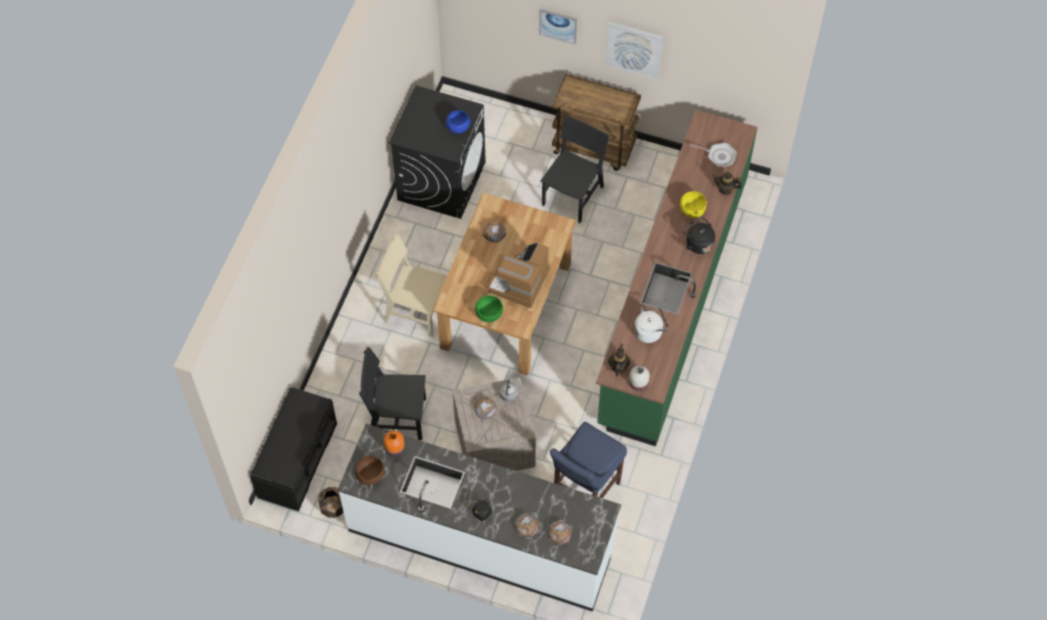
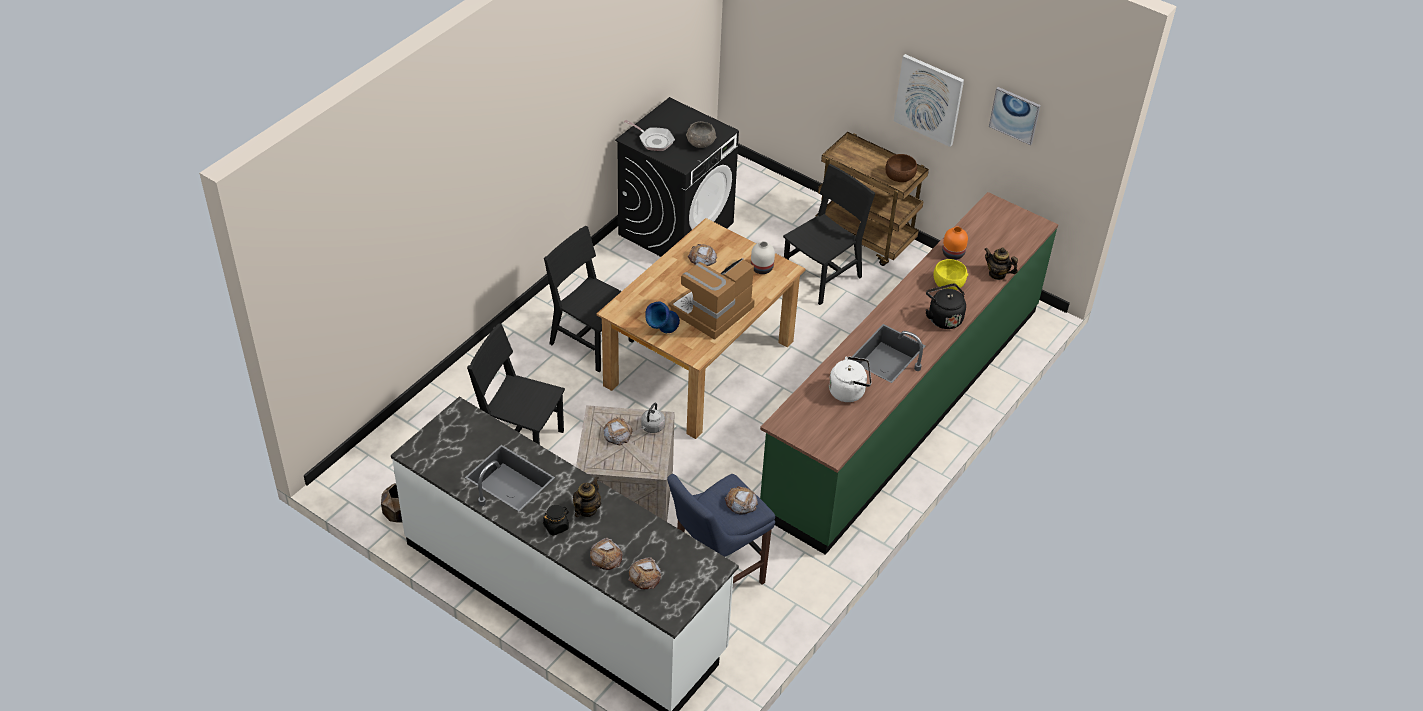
camera: 15 degrees right, 15 degrees down
(296, 460) = (382, 454): black bench -> none
(370, 475) = (437, 450): brown bowl -> brown bowl (899, 177)
(395, 448) = (481, 430): orange vase -> orange vase (953, 254)
(416, 310) = (591, 342): beige chair -> black chair
(458, 127) = (700, 143): blue bowl -> grey bowl
(489, 314) = (662, 333): green bowl -> blue vase
(558, 25) = (848, 59): picture -> picture (1015, 115)
(599, 446) = (741, 502): none -> bread
(618, 367) = (794, 417): teapot -> teapot (586, 509)
(639, 383) = (814, 441): white vase -> white vase (762, 268)
(719, 156) = (1000, 241): frying pan -> frying pan (654, 140)

